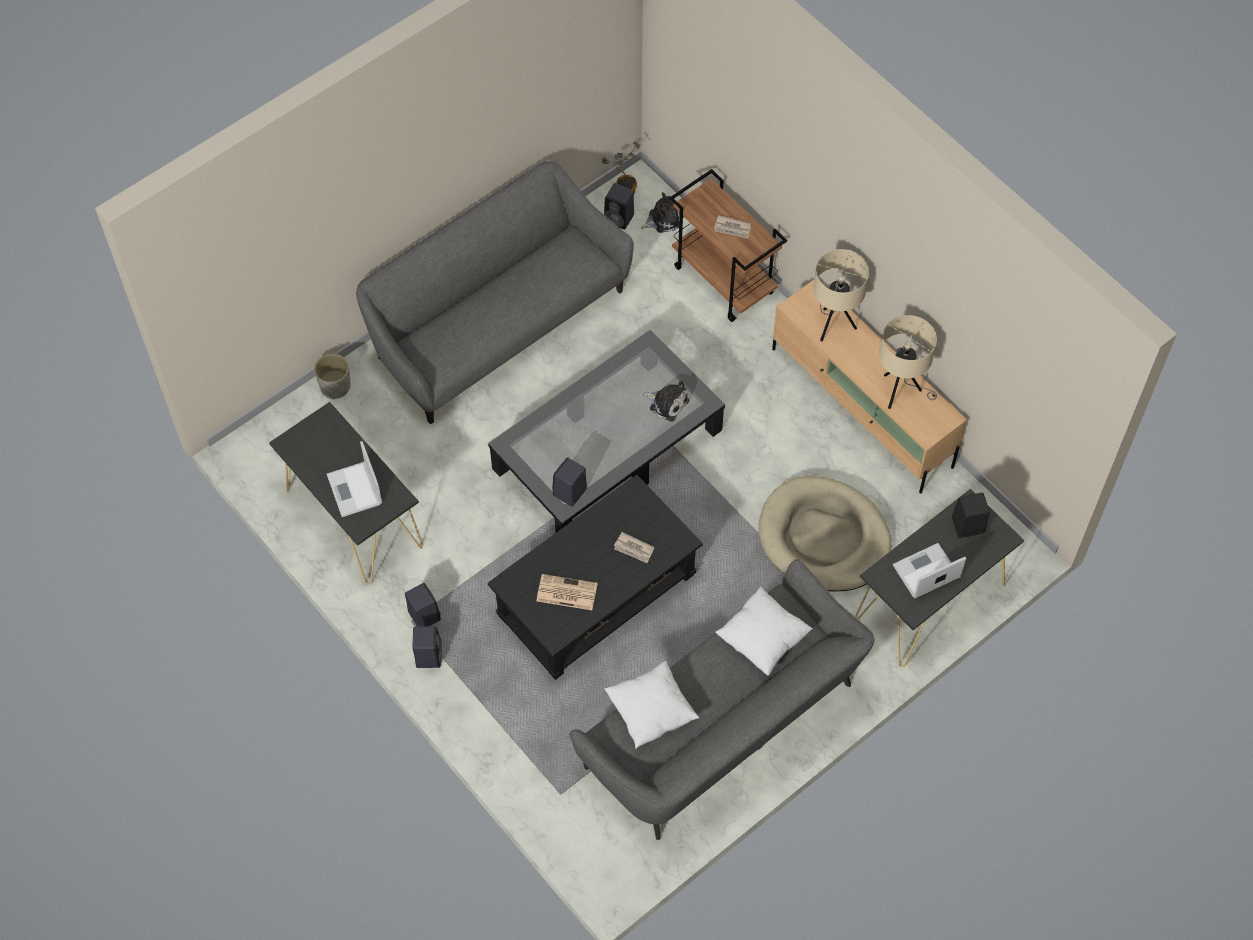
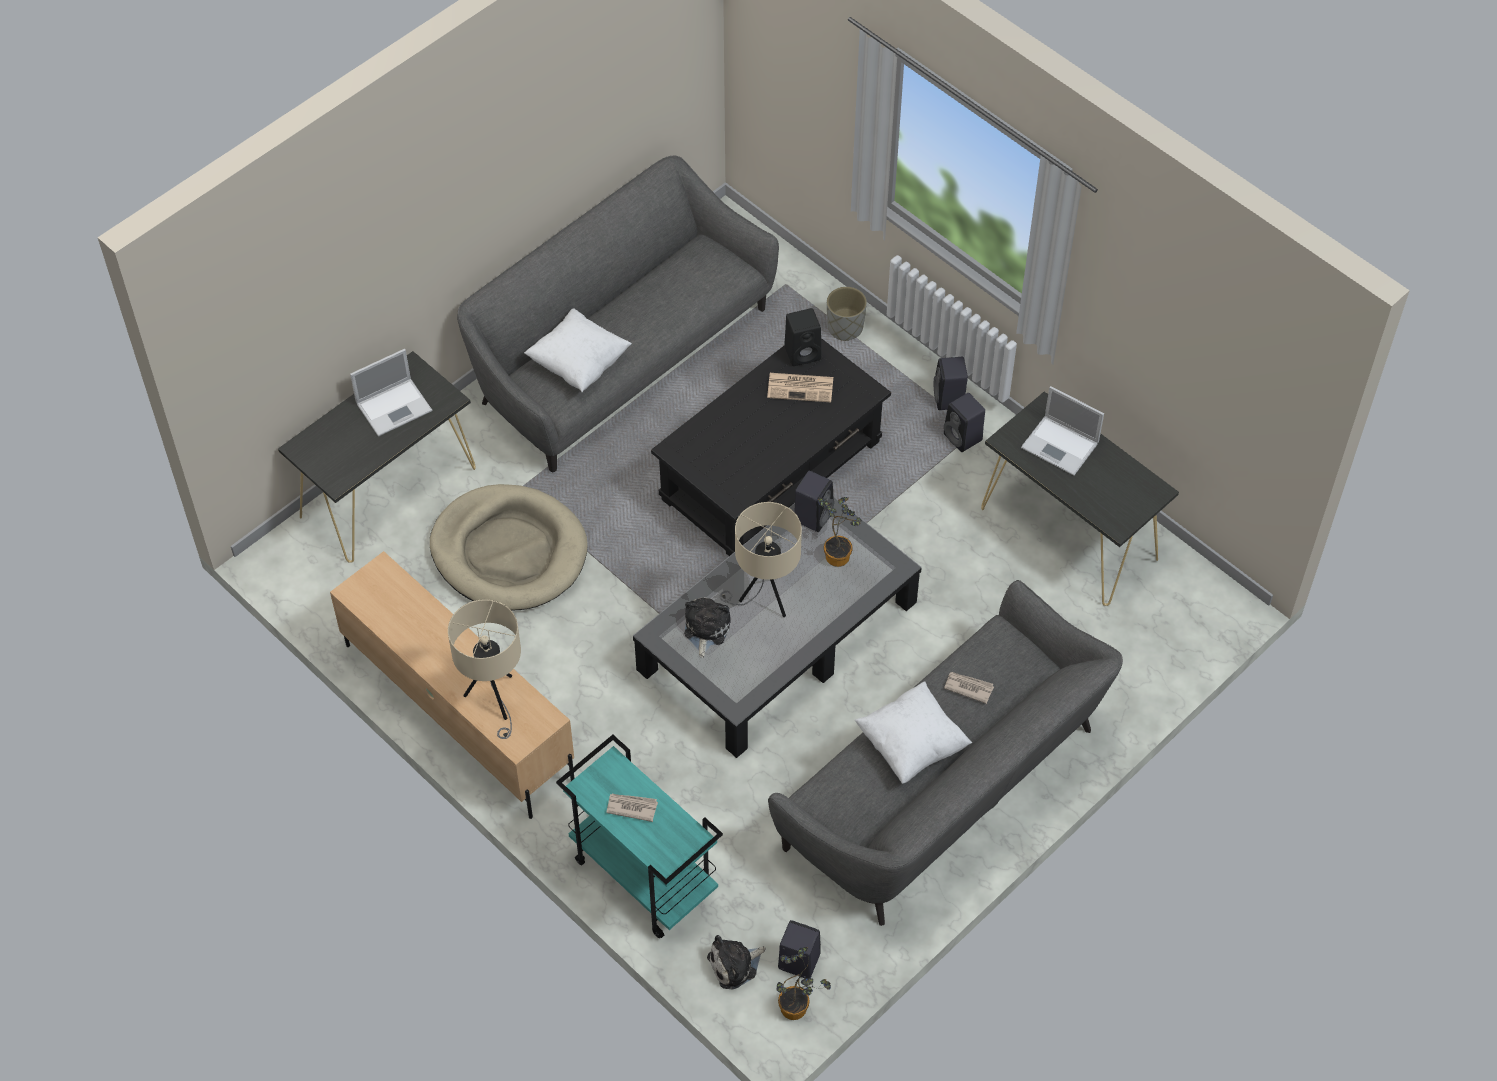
camera: 175 degrees right, 5 degrees down
(335, 386) = (1135, 688): grey planter -> grey planter (845, 328)
(355, 490) = (1061, 446): laptop -> laptop turned 150 degrees clockwise
(553, 458) = (838, 553): none -> potted plant
(634, 549) = (729, 437): newspaper -> newspaper (968, 687)
(651, 712) = (696, 289): white pillow -> white pillow (912, 744)
(667, 403) = (705, 629): plush toy -> plush toy turned 75 degrees clockwise
(724, 280) = (642, 876): brown cart -> turquoise cart
(900, 392) = (410, 618): beige table lamp -> beige table lamp (764, 598)
(966, 526) = (343, 458): black speaker -> black speaker (803, 352)

